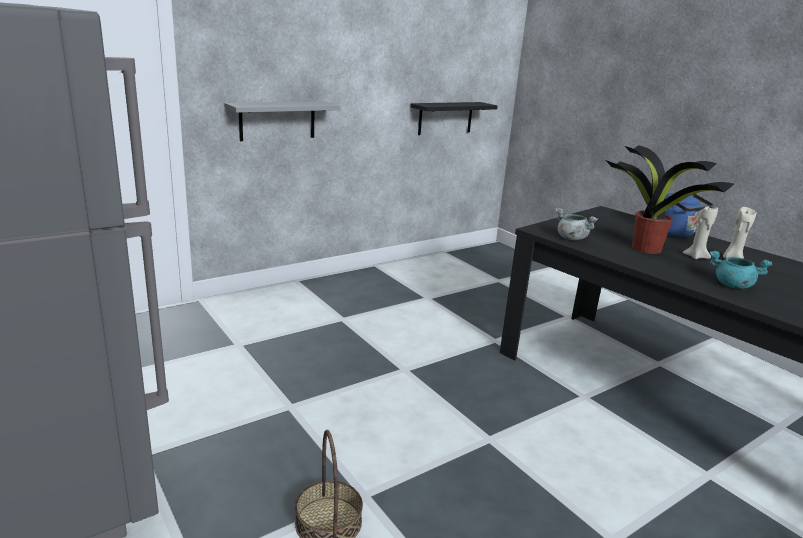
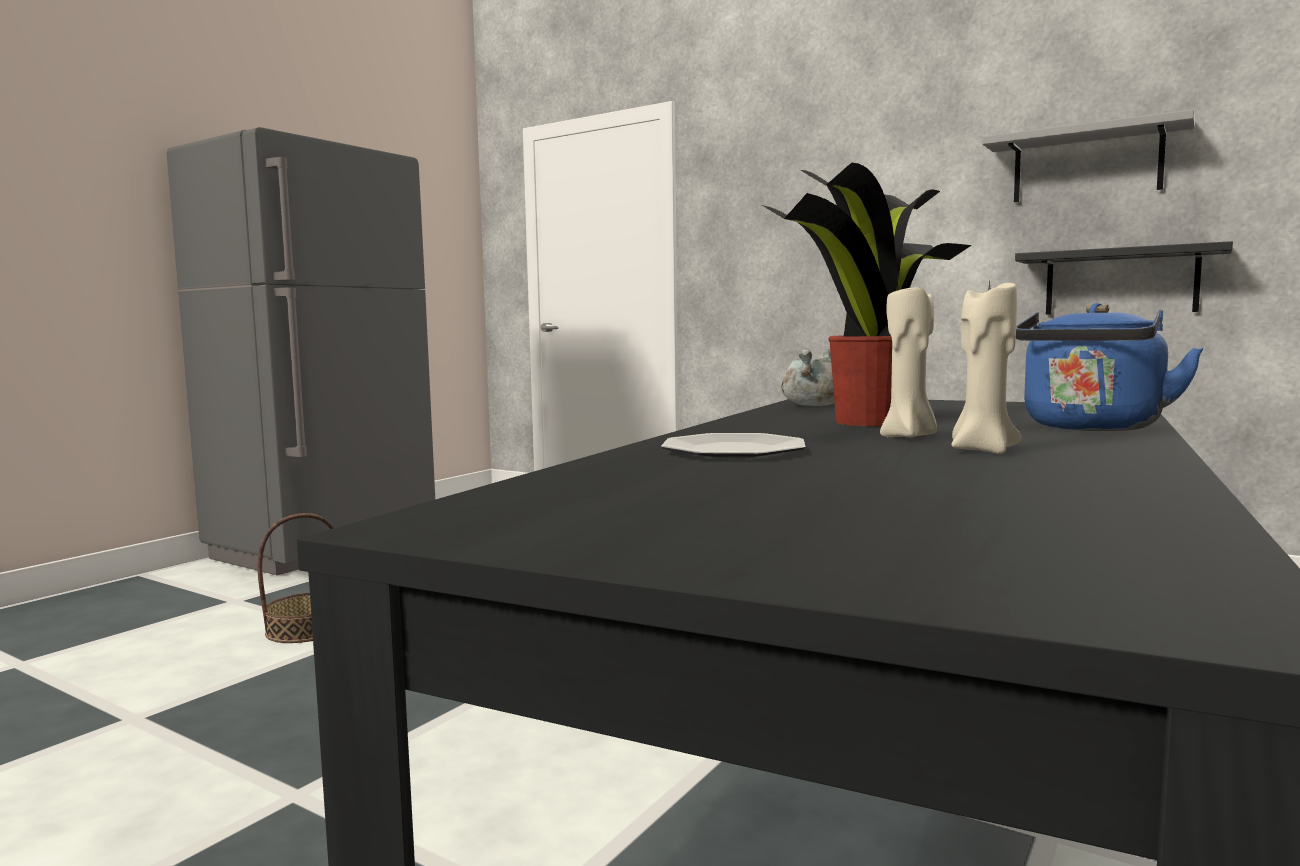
camera: 70 degrees right, 15 degrees down
(277, 120) = (785, 289): grey shelf -> grey shelf (1086, 164)
(732, 285) = (733, 450): turquoise cooking pot -> plate

